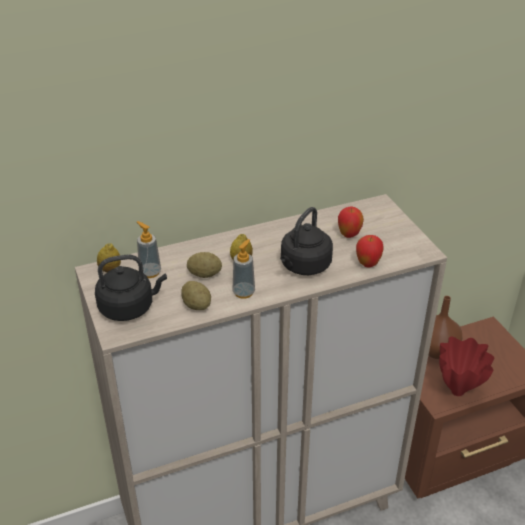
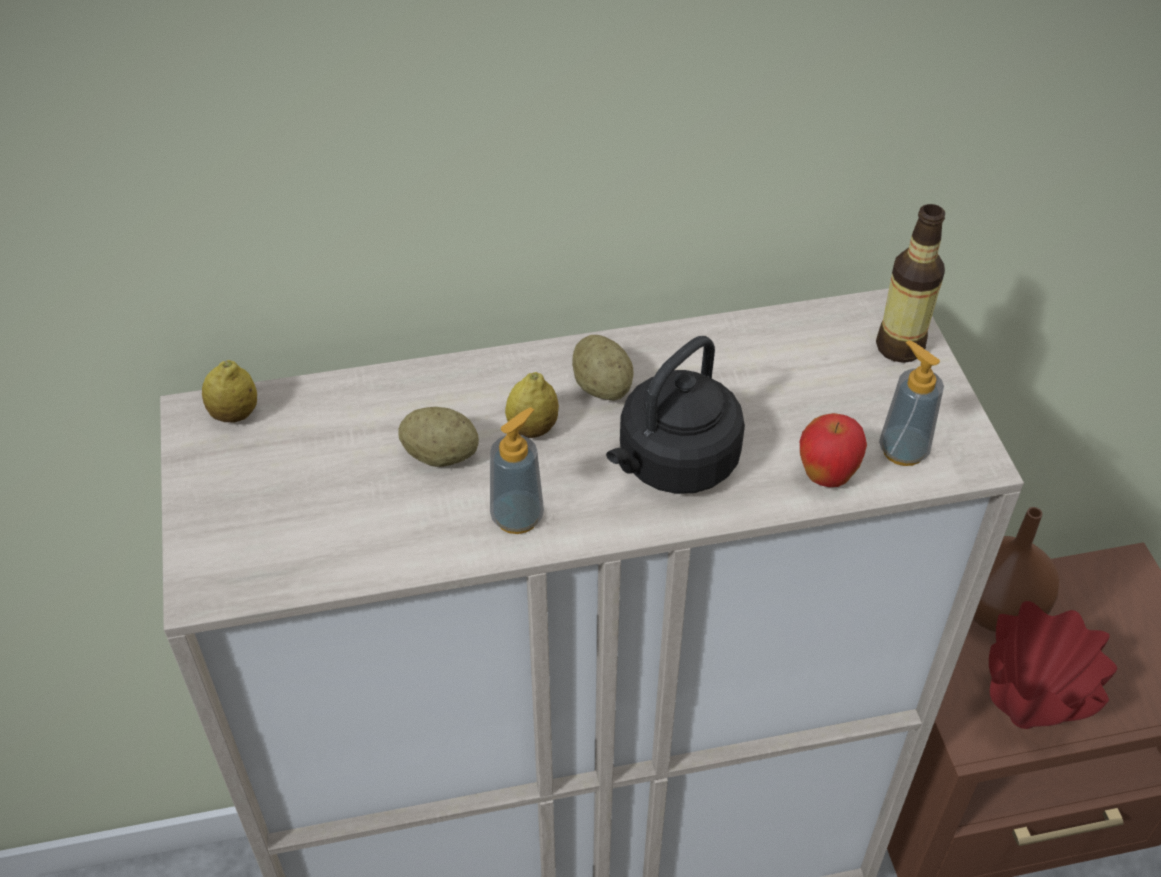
camera: 10 degrees right, 10 degrees up
(129, 308) = (251, 523): black kettle -> none
(150, 272) = (320, 433): soap dispenser -> soap dispenser (903, 450)
(196, 305) = (401, 538): potato -> potato (602, 387)
(349, 235) = (800, 389): apple -> none
(385, 216) = (899, 347): none -> bottle

